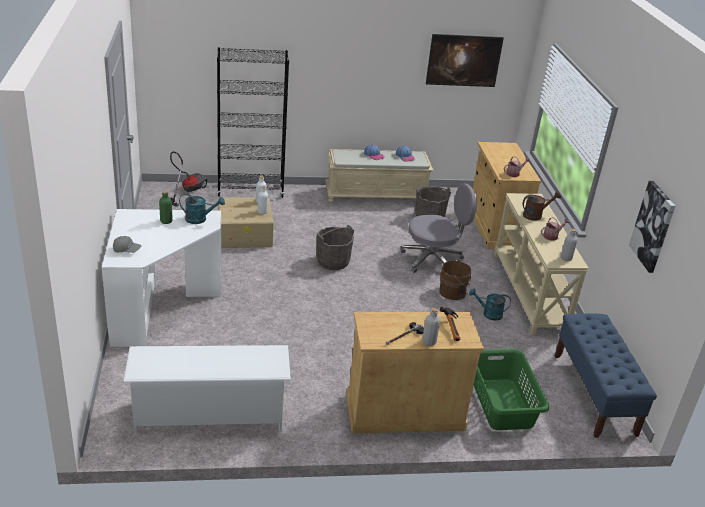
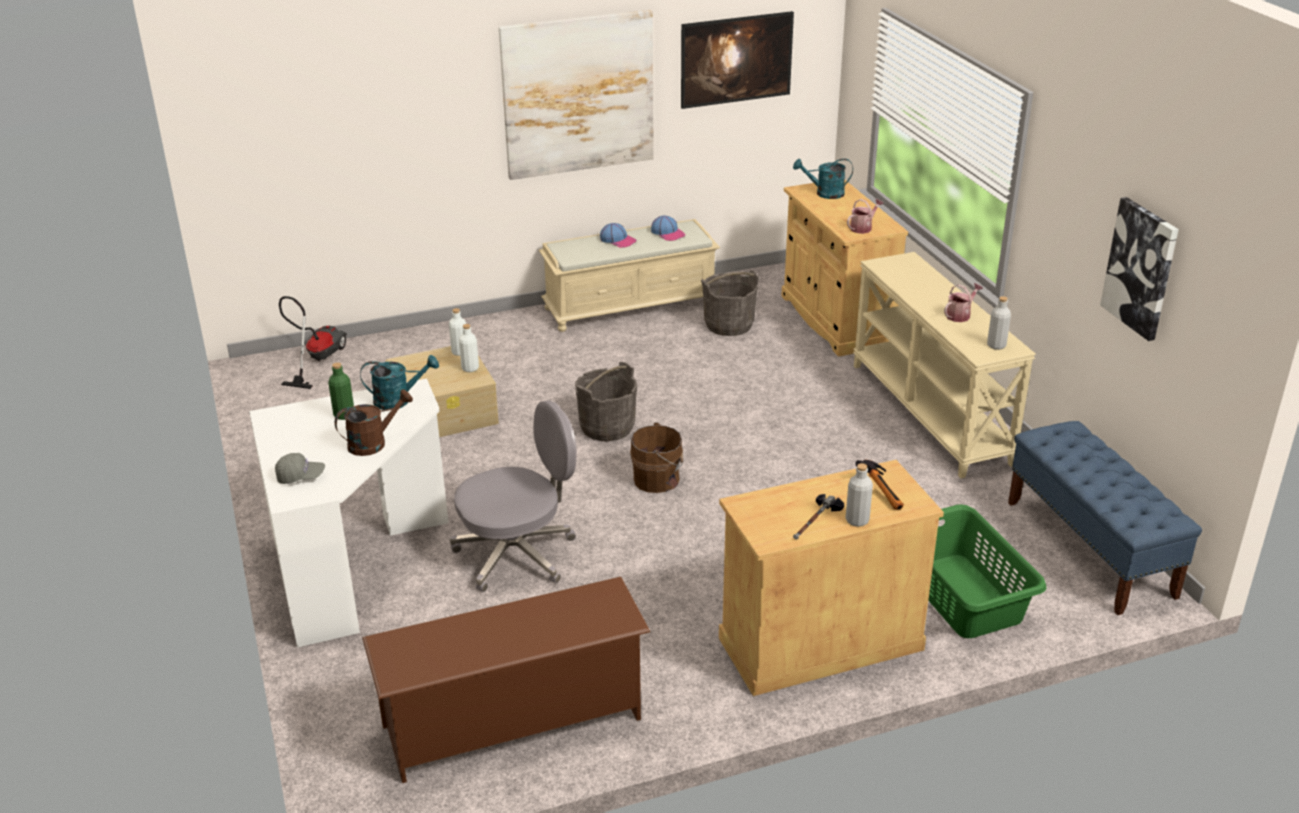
camera: 10 degrees left, 0 degrees up
(209, 415) = (513, 722): white shoe rack -> brown shoe rack
(250, 191) = (423, 339): black bookcase -> none
(363, 65) = (578, 94): none -> picture
(433, 260) = (763, 391): grey office chair -> grey office chair (518, 554)
(453, 292) = (816, 437): brown bucket -> brown bucket (658, 479)
(488, 314) = (883, 459): turquoise watering can -> turquoise watering can (824, 194)
(535, 215) = (921, 287): brown watering can -> brown watering can (373, 443)

